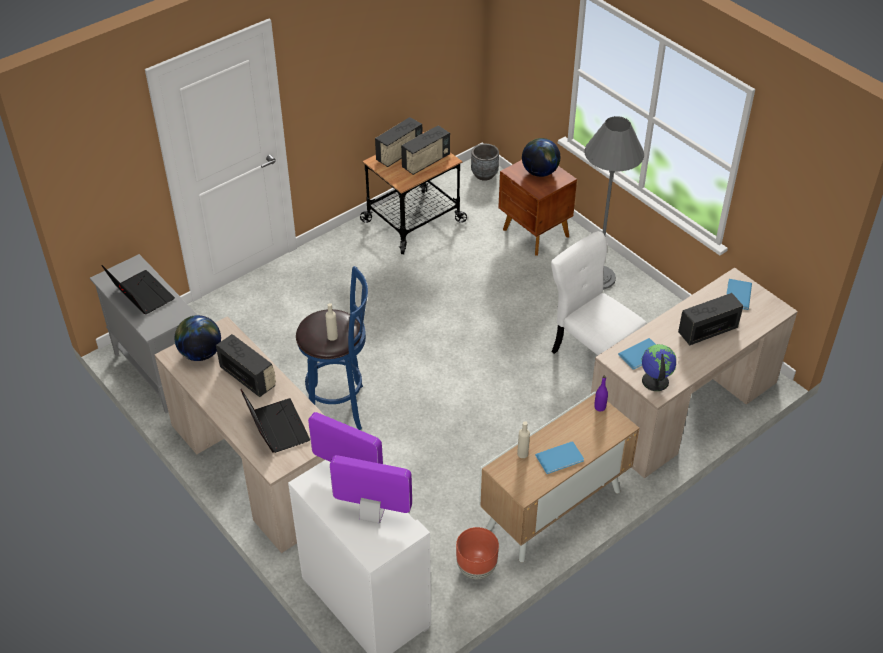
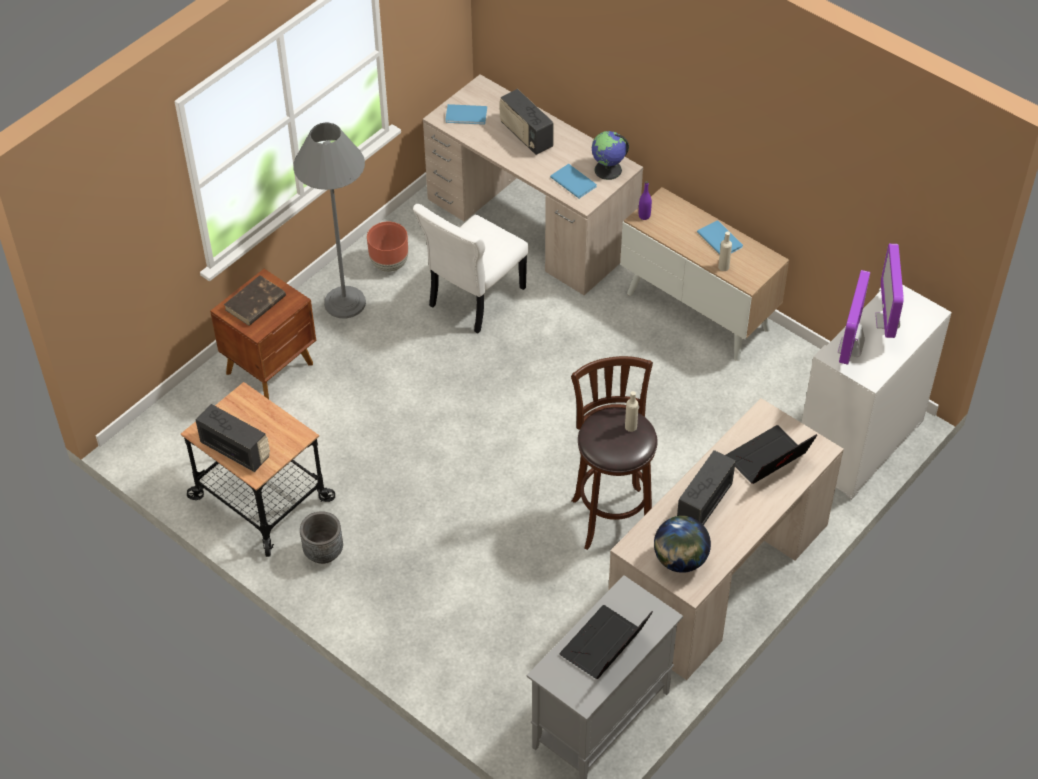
camera: 100 degrees left, 5 degrees up
(340, 407) = (611, 514): blue stool -> brown stool
(426, 162) = (251, 418): radio -> none
(477, 568) = (789, 361): brown planter -> brown planter (389, 263)
(484, 174) = (151, 435): grey planter -> grey planter (323, 552)
(540, 172) = (255, 303): globe -> brown book

